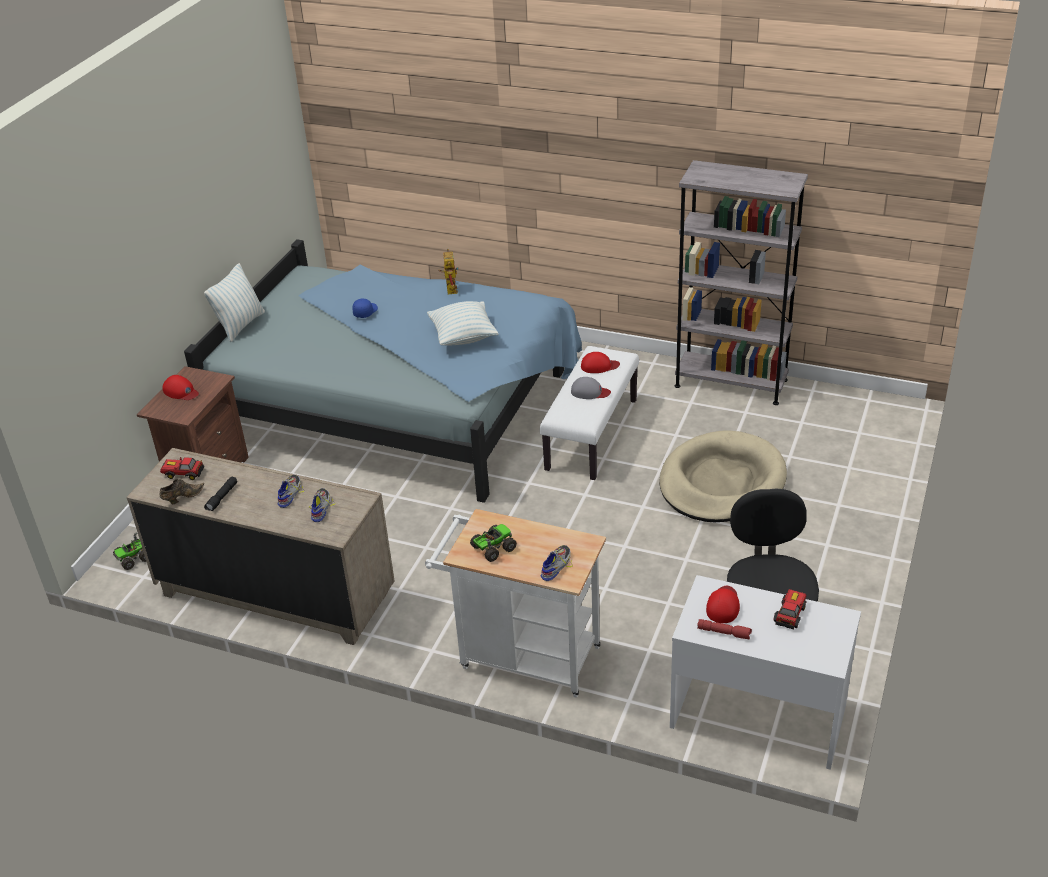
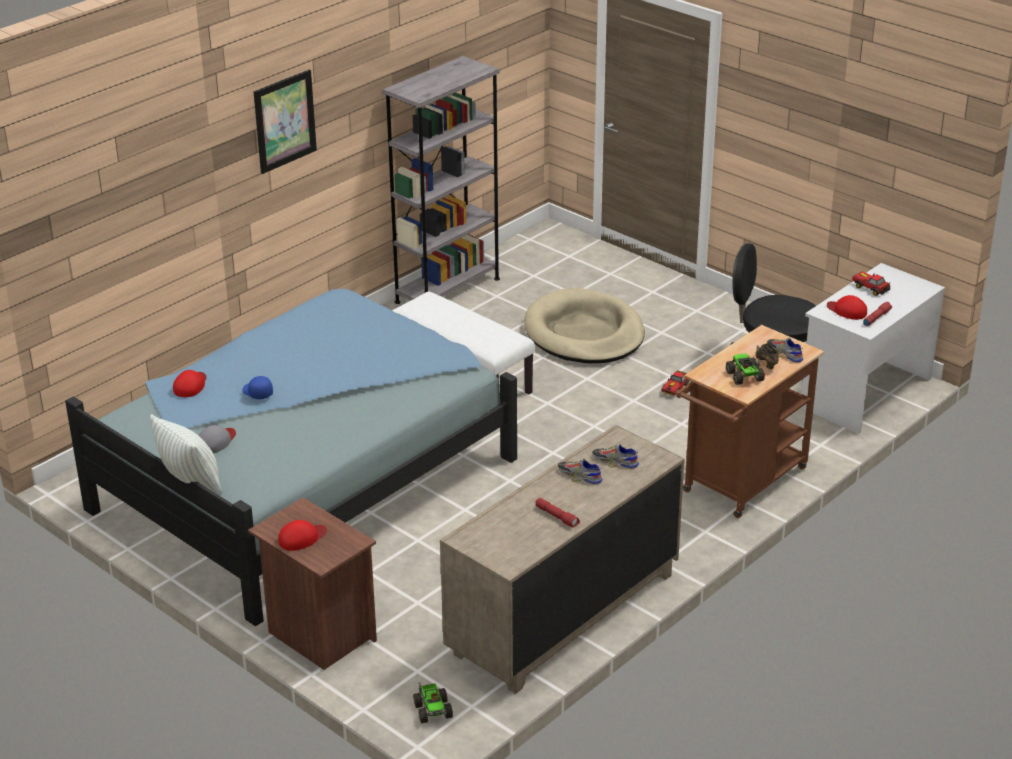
camera: 70 degrees left, 5 degrees down
(182, 498) = (539, 542): brown shoe -> brown shoe (766, 363)
(183, 473) = (494, 537): toy car -> toy car (675, 389)
(222, 498) = (557, 517): black flashlight -> red flashlight
(450, 288) = (264, 335): toy robot -> none
(463, 337) = (367, 346): pillow -> none
(522, 656) = (740, 484): white cart -> brown cart
(578, 138) = (285, 121): none -> picture
(590, 392) = (474, 325): grey cap -> grey cap (216, 441)
(599, 366) = (436, 310): red cap -> red cap (190, 385)

